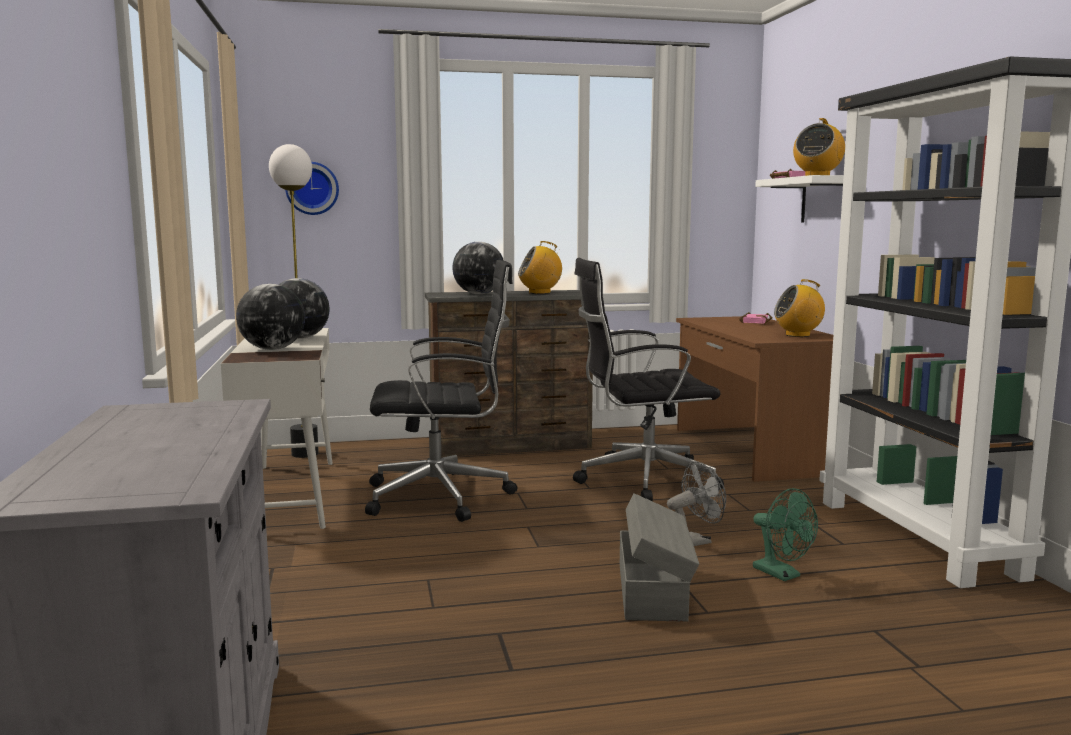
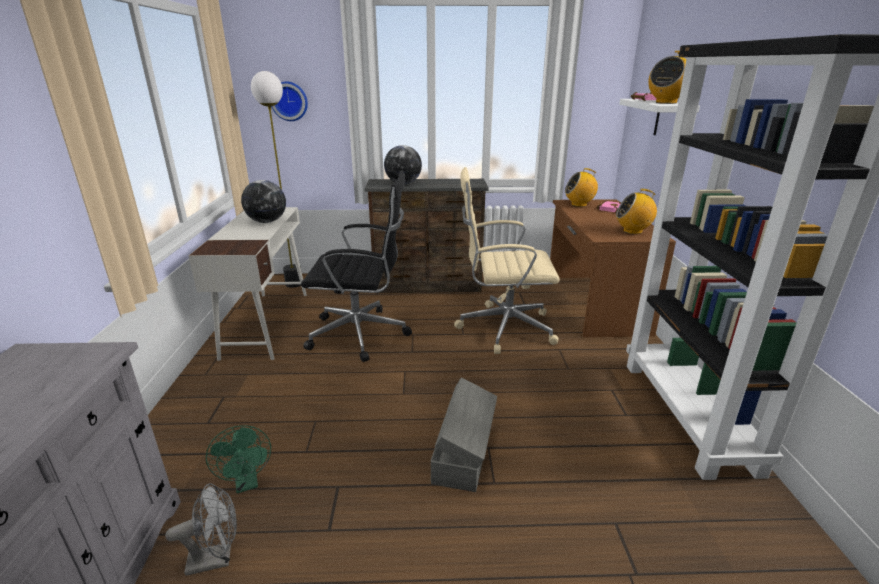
camera: 10 degrees right, 15 degrees up
(272, 349) = (237, 237): globe -> none
(540, 293) = (448, 183): radio -> radio (579, 204)
(641, 479) = (503, 328): black office chair -> beige office chair
(695, 541) = (515, 400): grey fan -> grey fan (217, 558)
(782, 574) = (566, 446): green fan -> green fan (247, 483)

